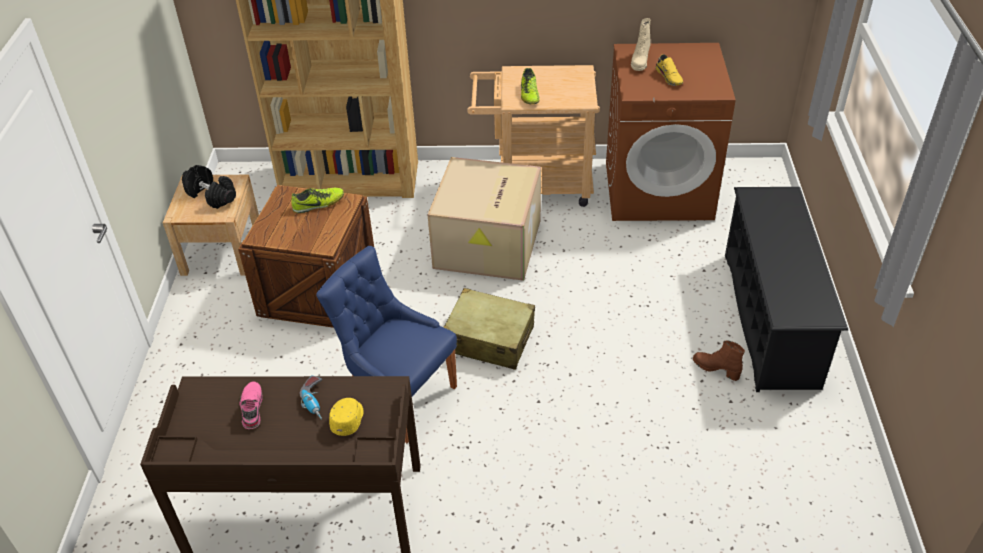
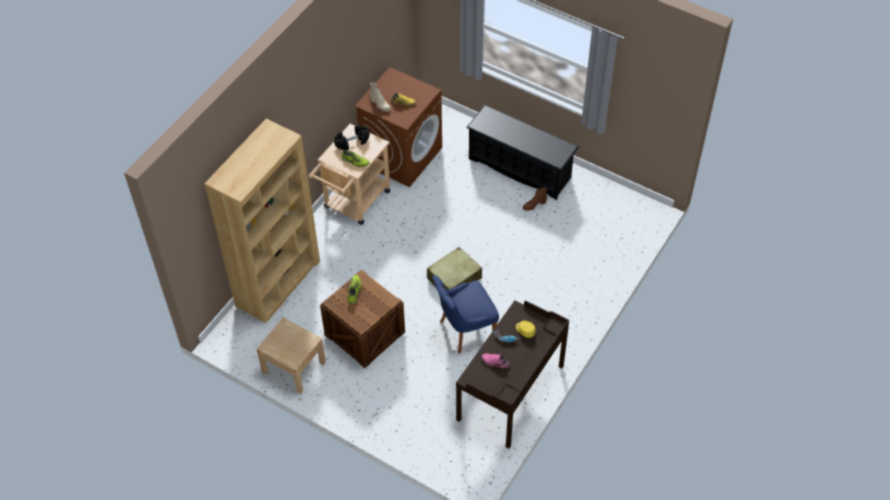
camera: 60 degrees left, 10 degrees up
(212, 196) = (289, 340): black dumbbell -> black dumbbell (352, 142)
(489, 245) = (386, 246): cardboard box -> none

